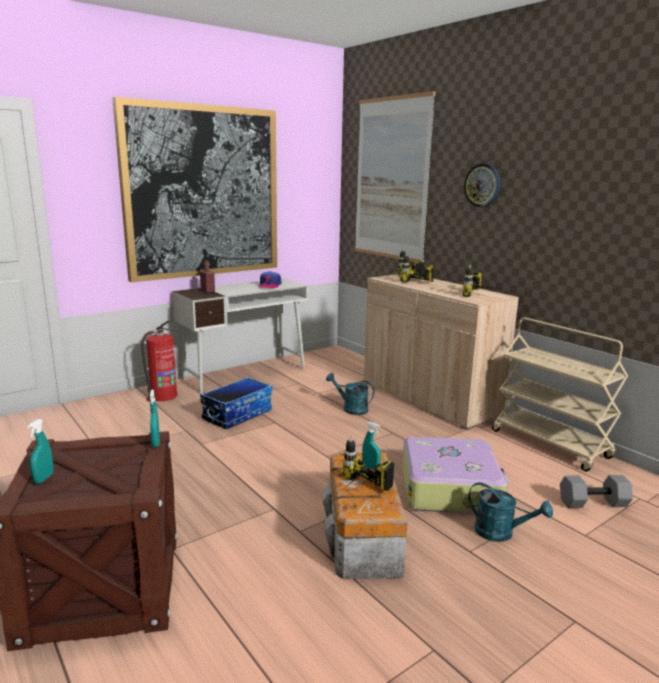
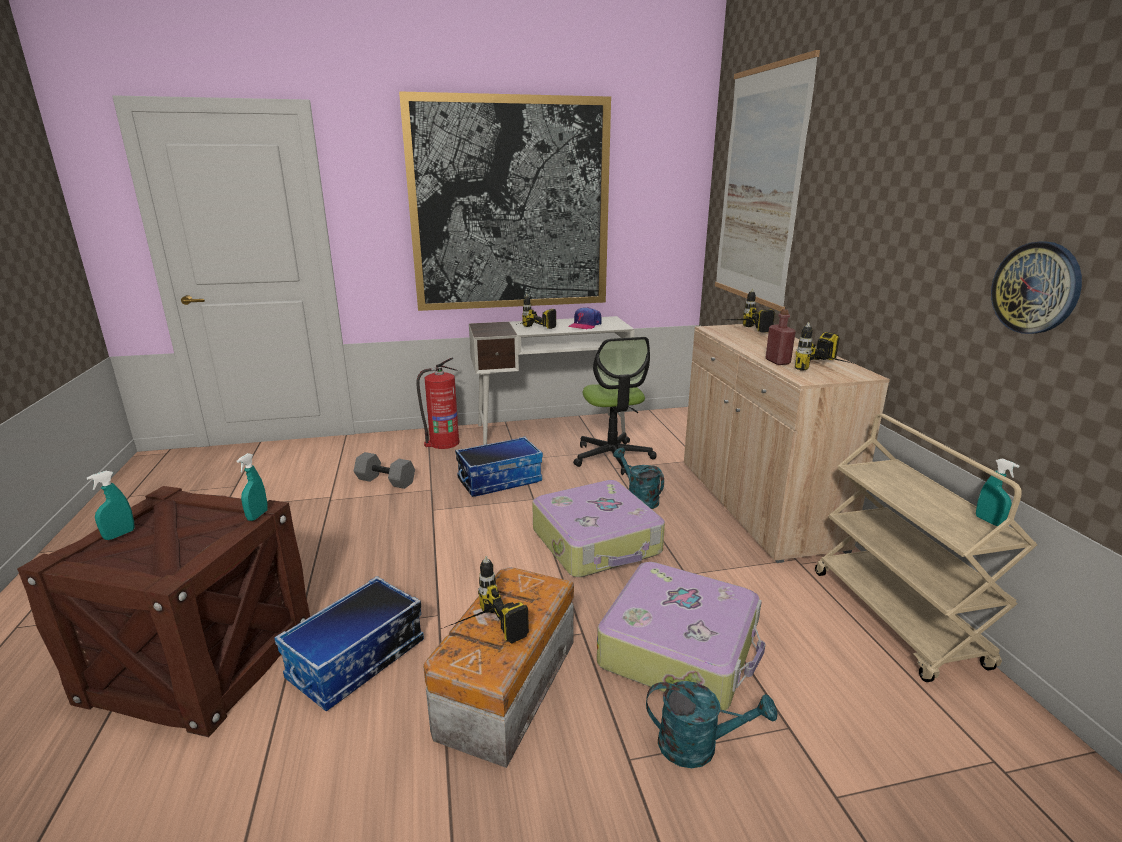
camera: 25 degrees right, 5 degrees up
(207, 291) = (505, 327): red bottle -> red bottle (777, 361)
(240, 551) = (357, 661): none -> storage box
(310, 386) = (612, 457): none -> office chair
(347, 440) = (597, 542): none -> suitcase
(370, 467) = (530, 599): turquoise spray bottle -> turquoise spray bottle (988, 521)
(416, 284) = (748, 343): power drill -> power drill (530, 330)
(482, 185) = (864, 197): wall clock -> wall clock (1036, 288)
(501, 533) = (698, 746): turquoise watering can -> turquoise watering can turned 45 degrees counterclockwise
(593, 503) = (895, 744): grey dumbbell -> grey dumbbell (384, 481)

